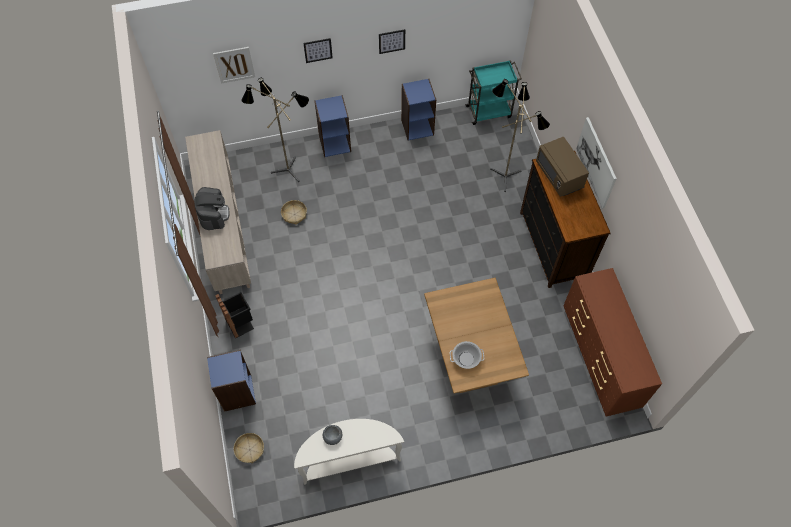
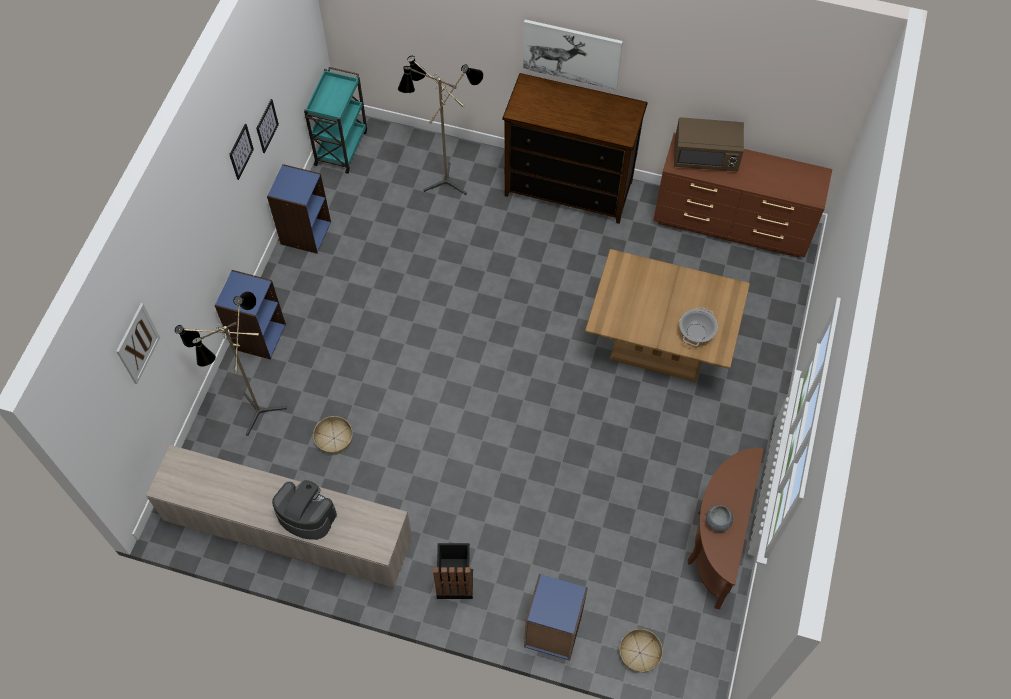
camera: 60 degrees left, 0 degrees up
(318, 50) = (193, 235): picture -> picture (267, 126)
(350, 459) = (714, 541): white console table -> brown console table
(559, 175) = (543, 104): brown microwave -> brown microwave (706, 156)

